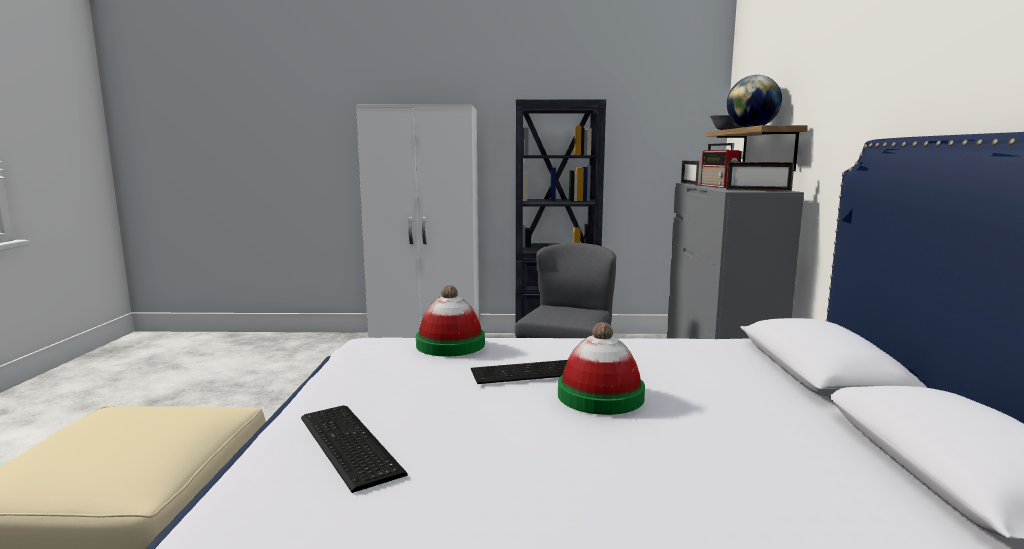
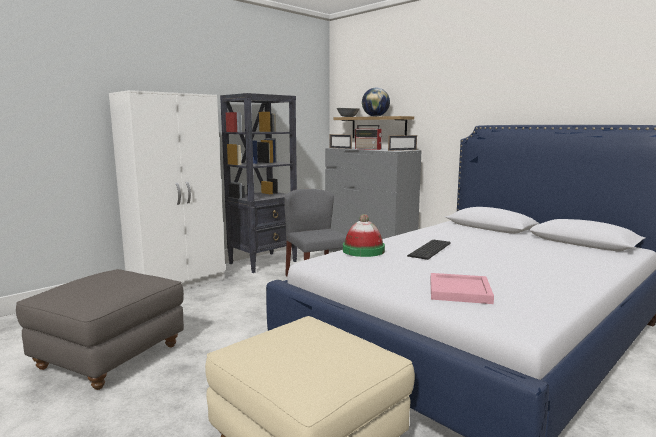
camera: 45 degrees left, 0 degrees up
(241, 394) = (110, 356): none -> grey ottoman
(346, 446) = (460, 291): keyboard -> pink tray
(600, 396) = (471, 251): hat -> none

